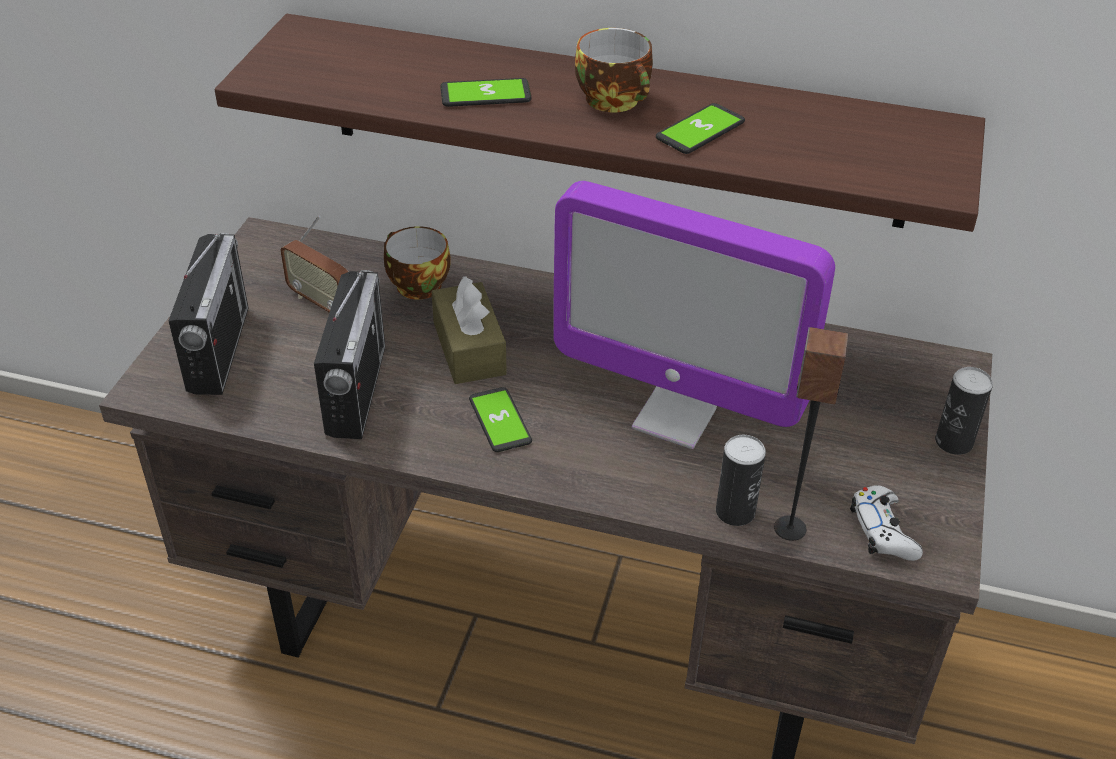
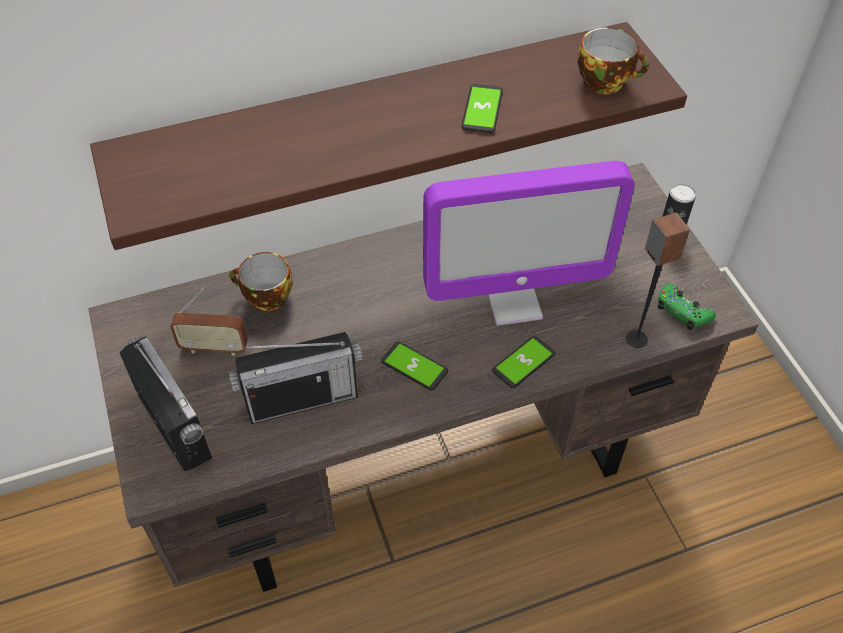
camera: 35 degrees left, 10 degrees up
(356, 390) = (302, 399): radio -> radio turned 105 degrees clockwise
(469, 348) = (346, 326): brown tissue box -> none
(485, 94) = (317, 147): phone -> phone (523, 362)
(616, 100) = (407, 110): cup -> cup (606, 81)
(735, 512) = (600, 346): can -> none
(883, 531) = (683, 311): white game controller -> green game controller

